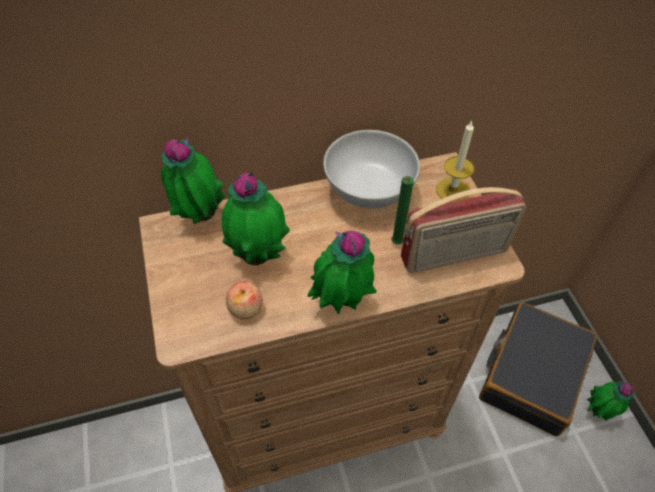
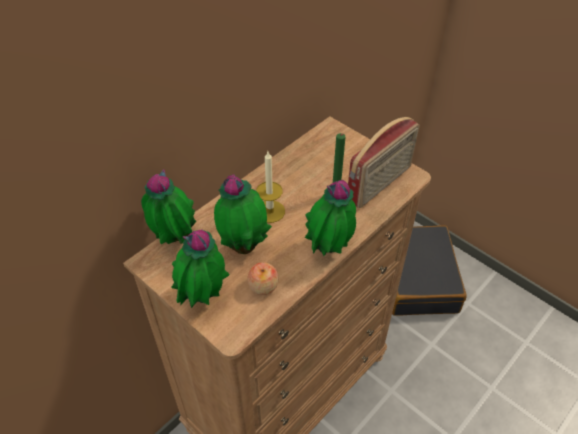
camera: 30 degrees left, 5 degrees down
(368, 192) = (290, 167): white bowl -> none
(453, 190) = (347, 142): candle -> candle (270, 211)
(598, 411) = (474, 281): potted plant -> potted plant (203, 299)

